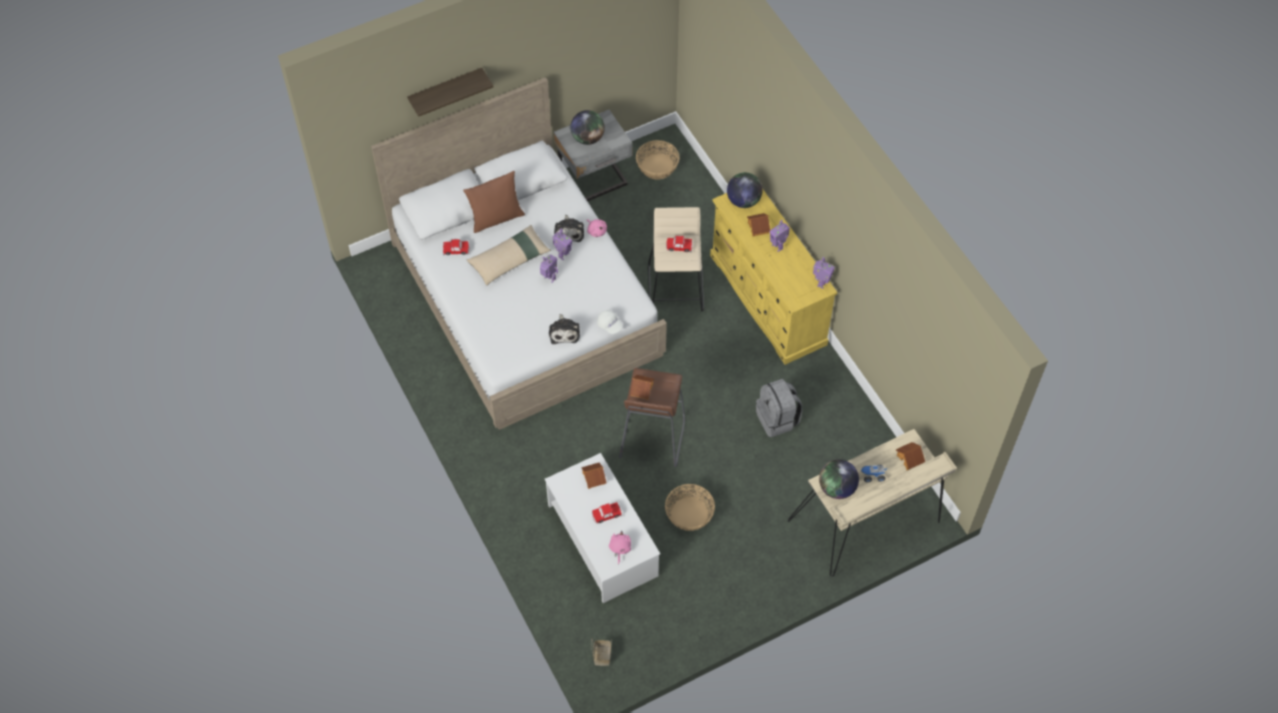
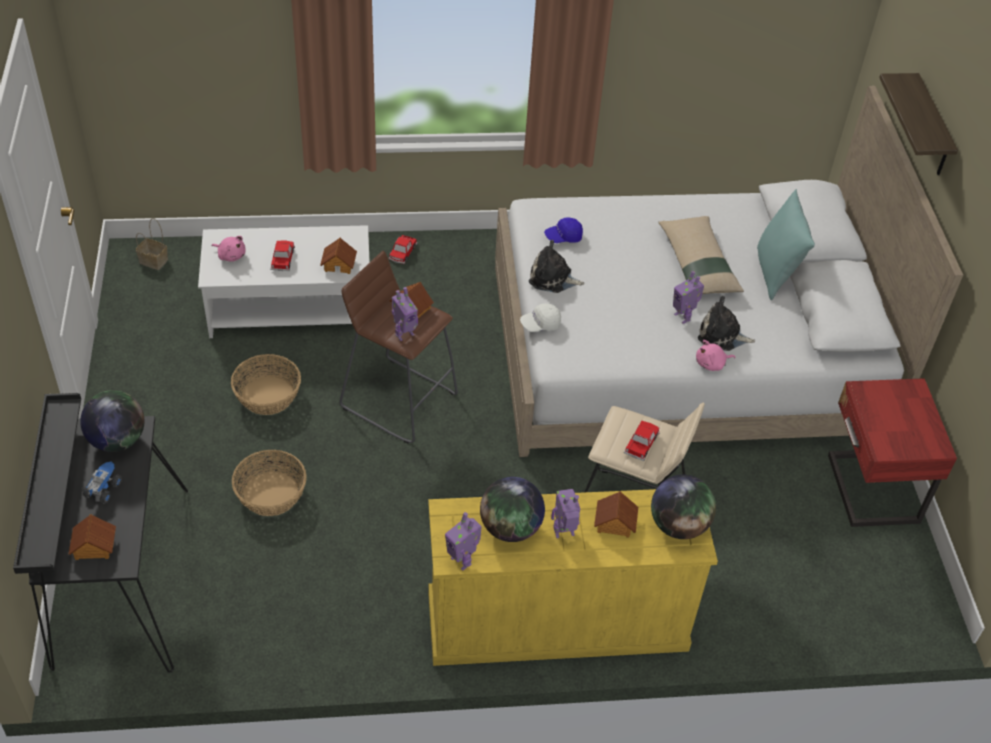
camera: 110 degrees right, 10 degrees down
(456, 250) = (736, 223): toy car -> toy car (402, 252)
(496, 218) = (775, 273): brown pillow -> turquoise pillow
(520, 339) = (563, 237): none -> blue cap
(549, 279) = (648, 291): toy robot -> toy robot (404, 334)
(588, 138) = (899, 412): globe -> globe (510, 528)
(594, 181) = (869, 490): grey nightstand -> red nightstand
(657, 167) = (878, 579): basket -> basket (271, 493)
(777, 419) = (343, 545): grey backpack -> none
(867, 522) = (117, 579): beige desk -> black desk

